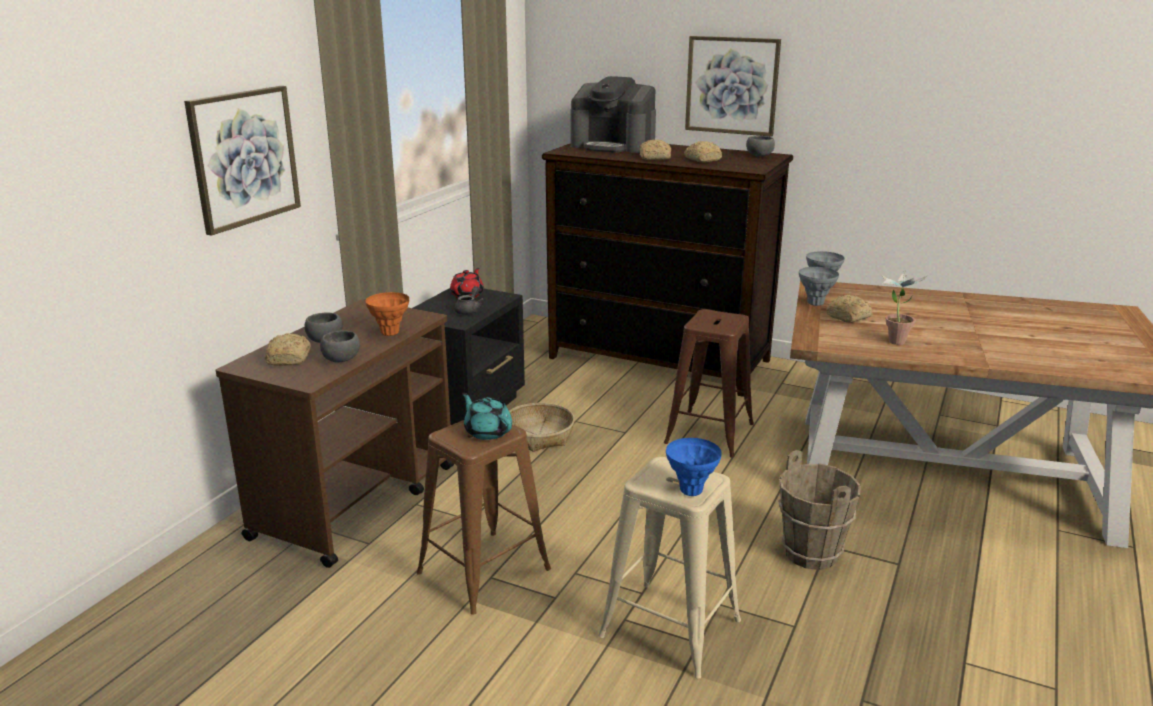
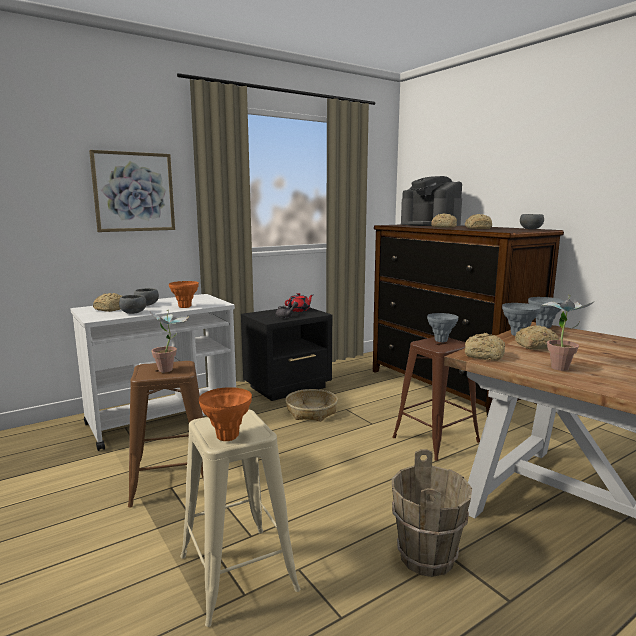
camera: 30 degrees right, 10 degrees down
(357, 500) = (163, 420): brown cart -> white cart
(487, 431) = (170, 370): turquoise teapot -> potted plant
(691, 491) = (227, 437): blue vase -> orange vase
(712, 317) = (441, 341): none -> grey vase
(732, 85) = (521, 179): picture -> none
(824, 340) = (485, 356): none -> bread

